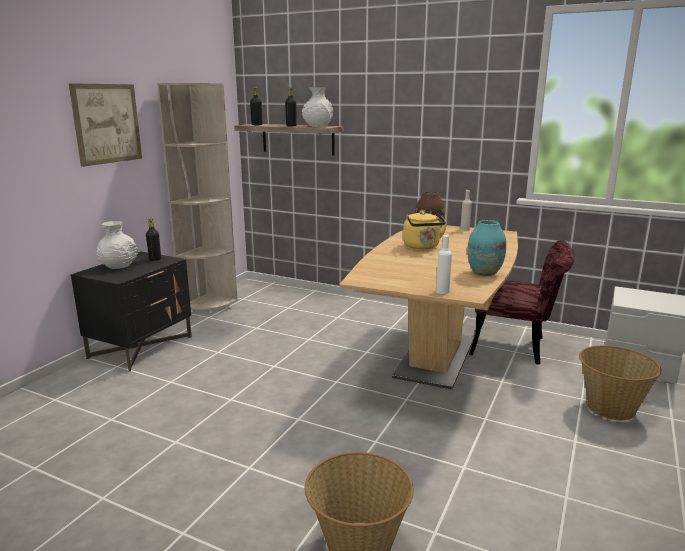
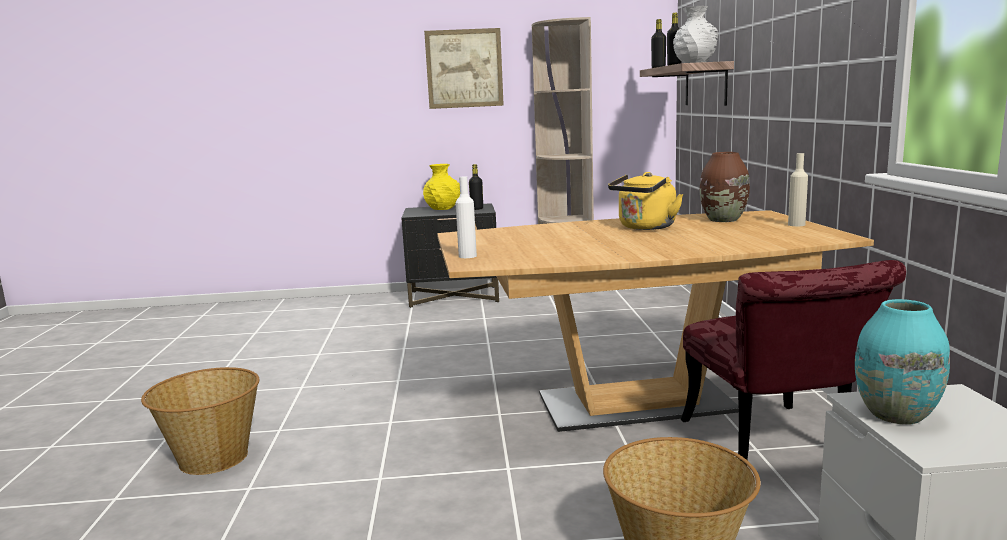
camera: 60 degrees right, 5 degrees down
(119, 266) = (444, 208): white vase -> yellow vase
(484, 273) = (579, 257): turquoise vase -> turquoise vase (895, 414)

